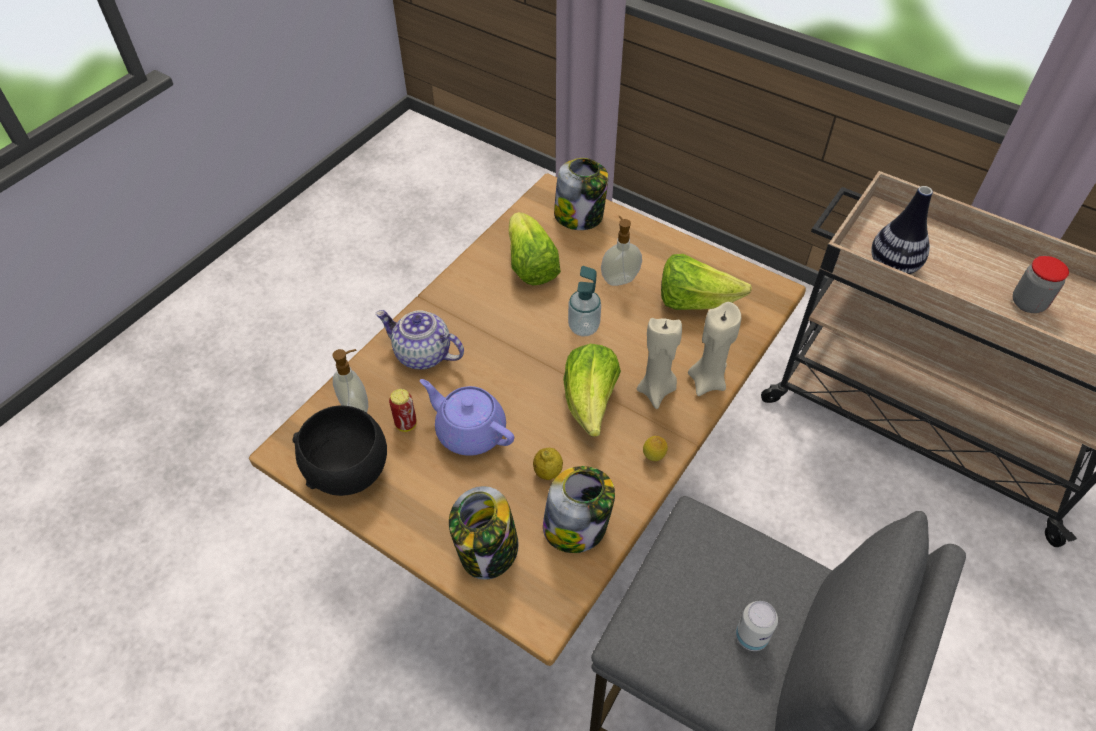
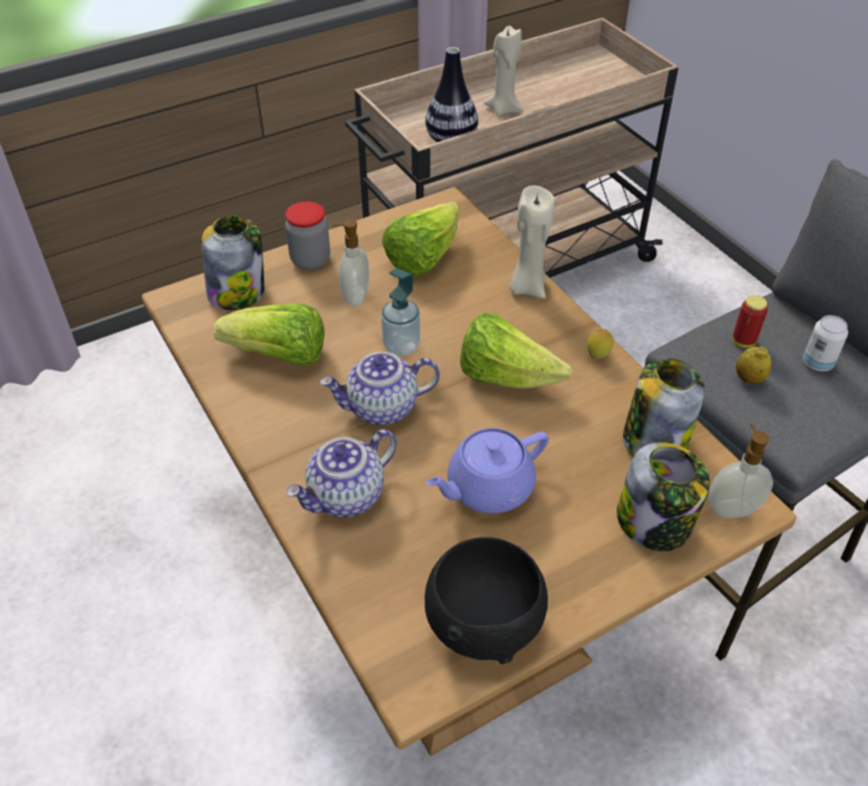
camera: 65 degrees left, 5 degrees down
(356, 407) = (389, 588): soap dispenser -> soap dispenser (732, 508)
(406, 424) = (444, 545): can -> can (743, 341)
(513, 341) = (382, 408): none -> teapot
(548, 472) = (577, 440): lemon -> lemon (749, 379)
(656, 390) = (518, 324): beige candle -> beige candle (503, 109)
(1028, 303) = (539, 98): jar -> jar (310, 260)

